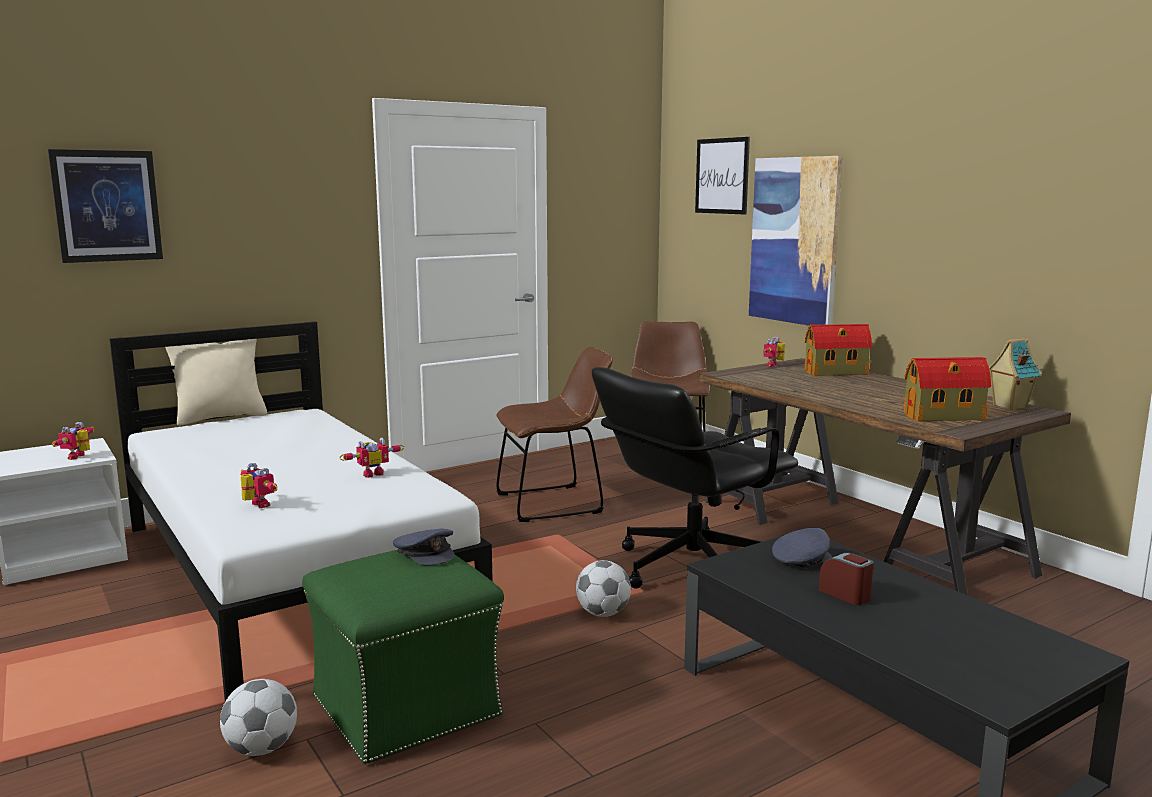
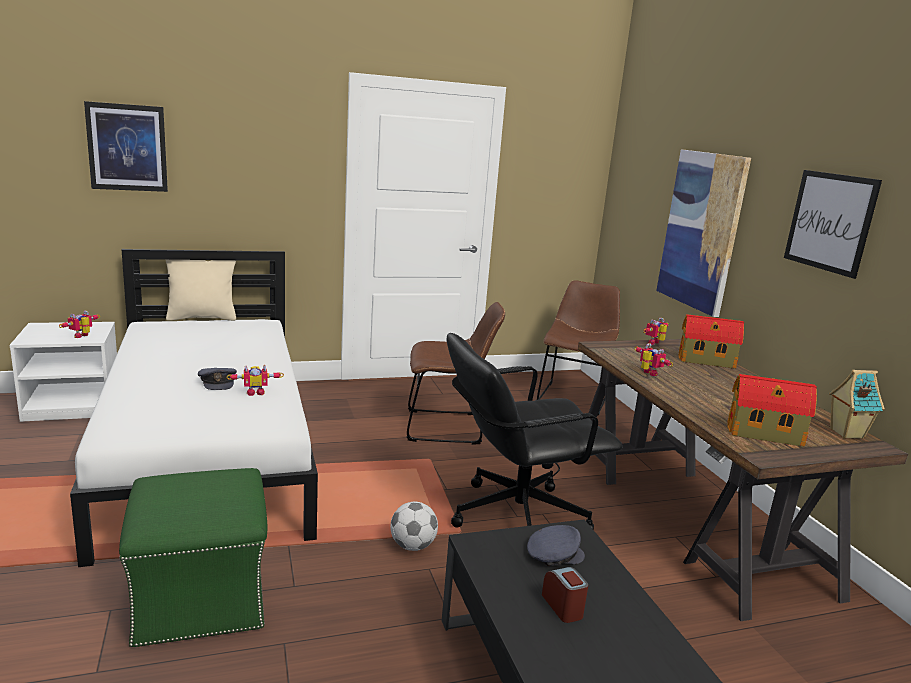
camera: 15 degrees right, 5 degrees up
(256, 505) = (145, 407): toy robot -> toy robot (647, 373)
(261, 749) = (74, 610): football -> none
(426, 553) = (232, 480): grey cap -> grey cap (218, 382)
(722, 176) = (655, 161): picture -> picture (830, 222)

